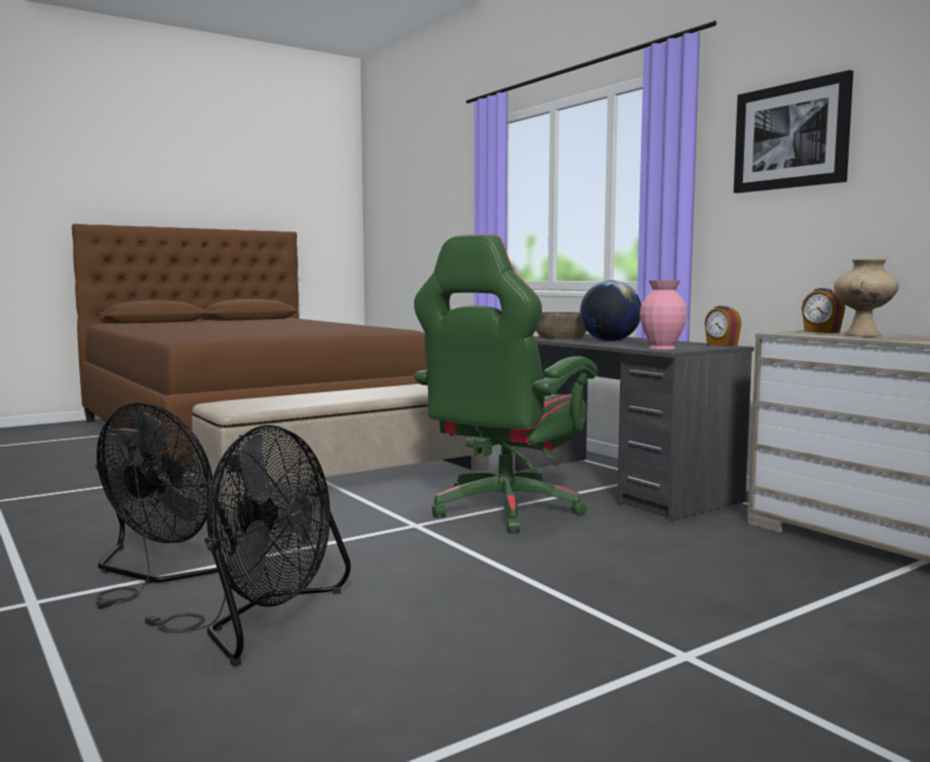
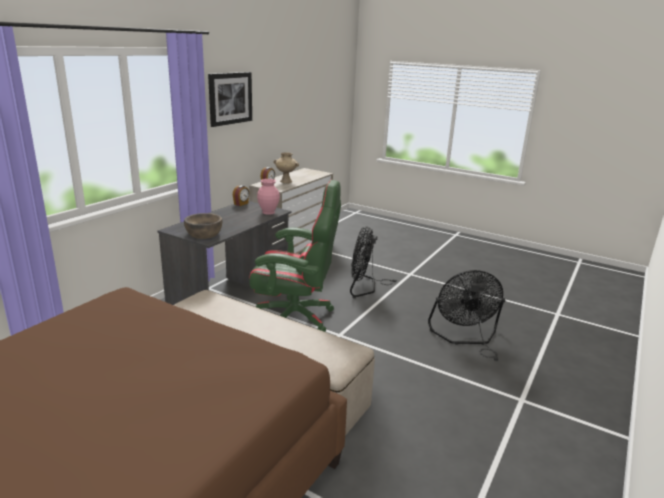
camera: 115 degrees left, 15 degrees up
(149, 571) = (464, 386): black fan -> black fan (365, 285)
(610, 341) = (228, 222): globe -> none

